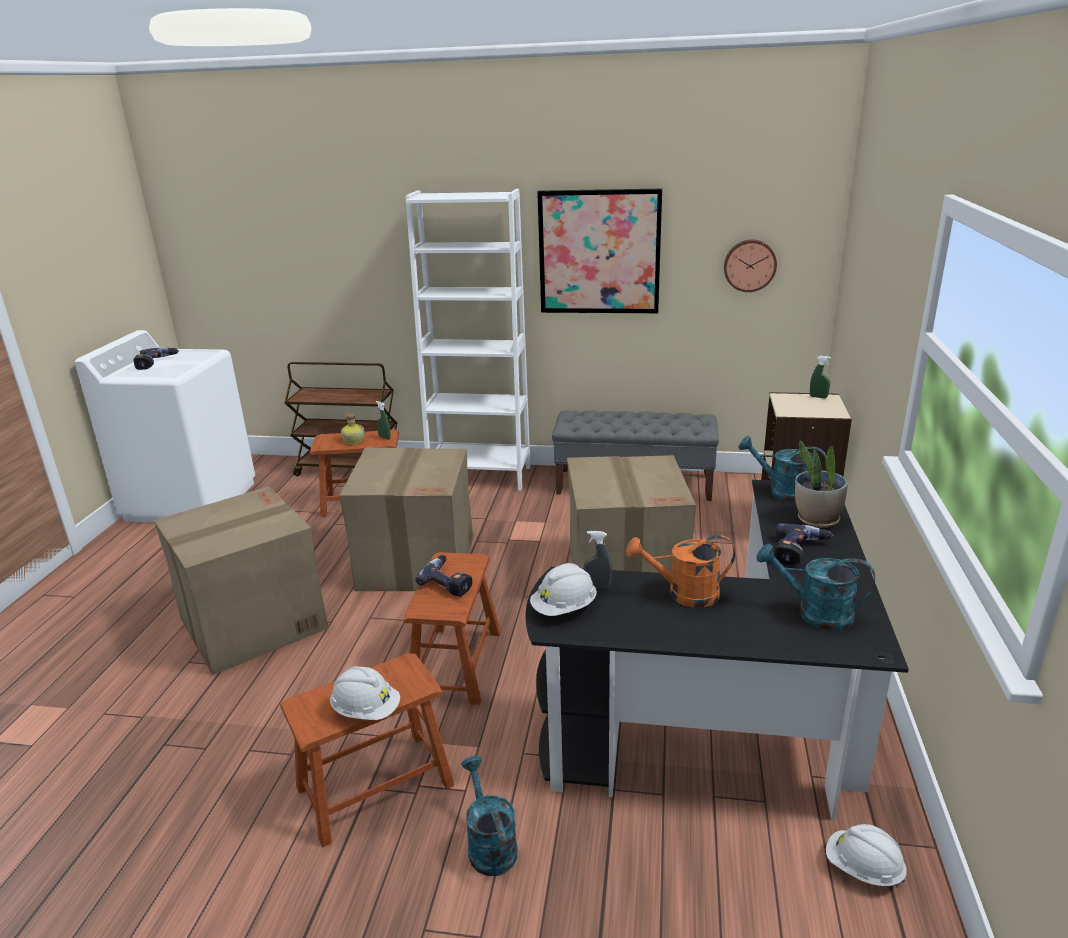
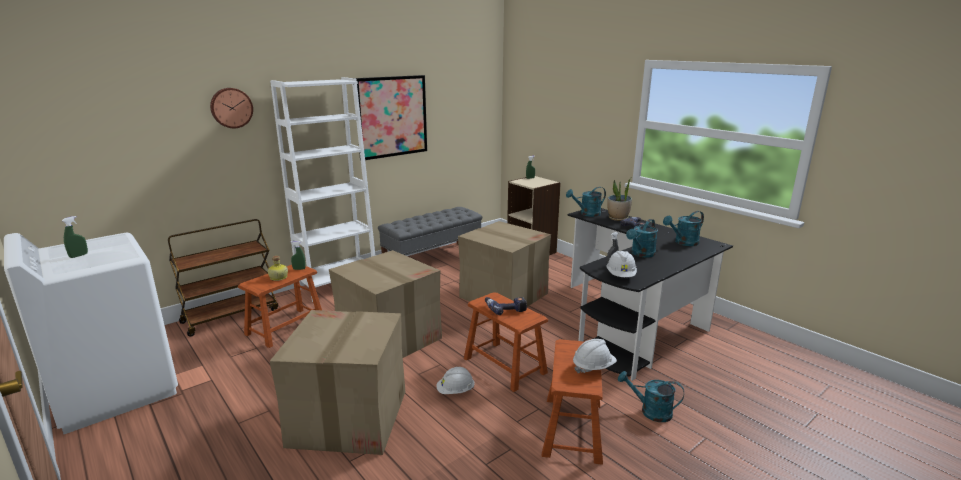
camera: 50 degrees left, 5 degrees down
(156, 363) = (79, 255): power drill -> green spray bottle
(684, 594) = (641, 254): orange watering can -> turquoise watering can
(749, 265) = (466, 117): wall clock -> wall clock (231, 108)
(863, 869) = (737, 338): white hard hat -> white hard hat (455, 391)

